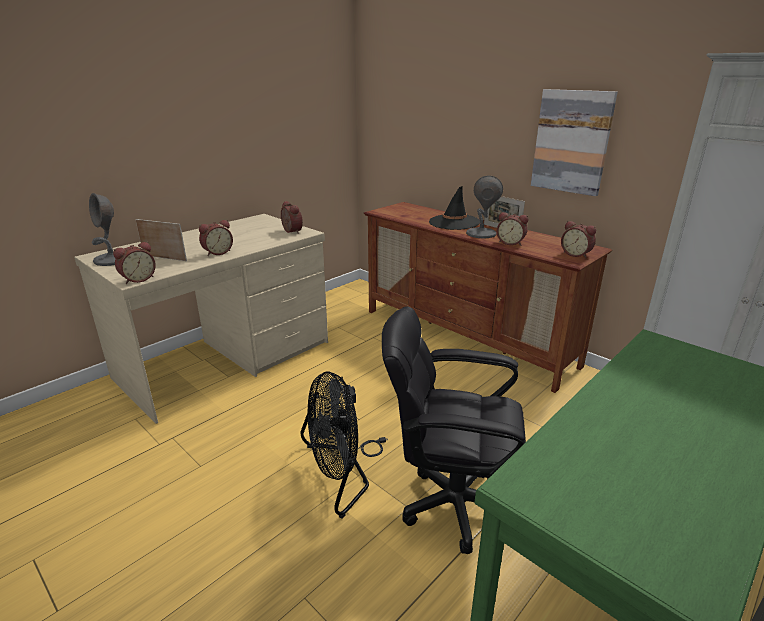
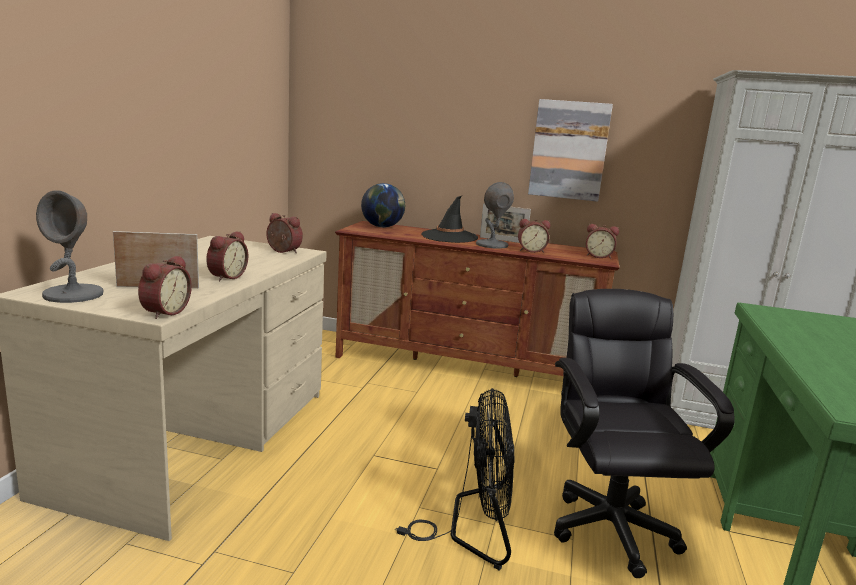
camera: 30 degrees left, 10 degrees down
(342, 470) = (472, 524): black fan -> black fan turned 120 degrees counterclockwise
(409, 209) = (382, 227): none -> globe
(449, 507) = (608, 527): black office chair -> black office chair turned 105 degrees clockwise

